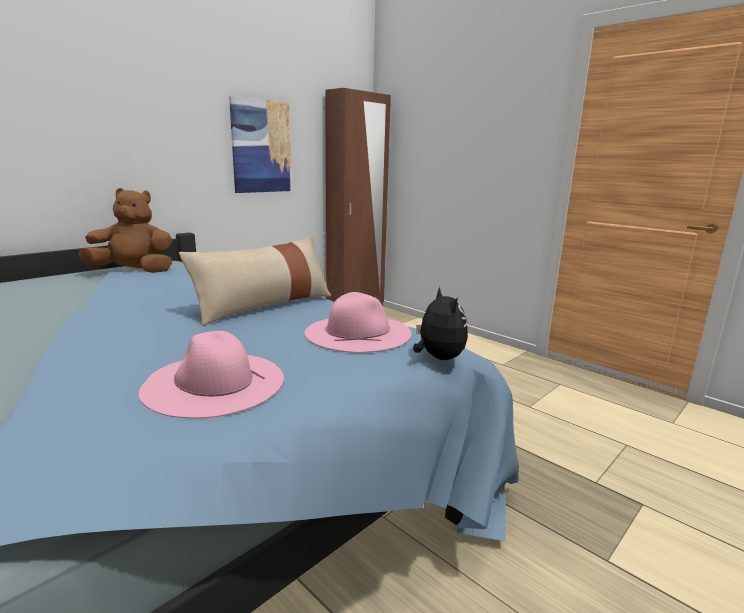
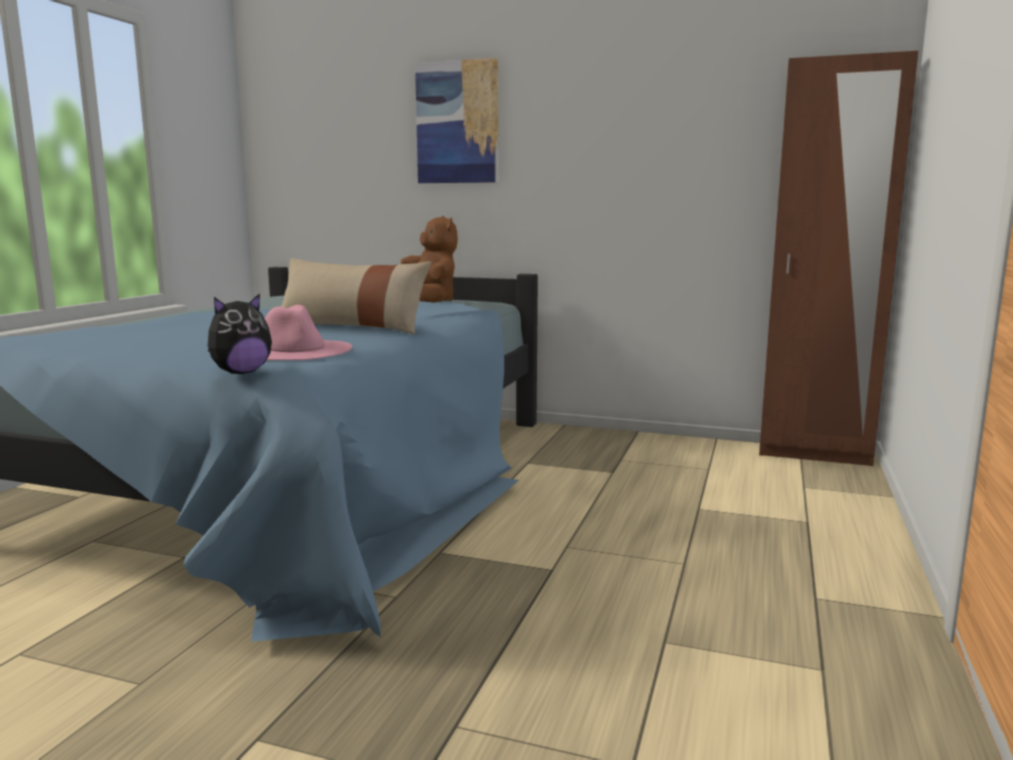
camera: 65 degrees right, 5 degrees down
(213, 382) = (149, 340): pink hat -> none
(261, 146) = (656, 166): picture -> picture (457, 123)

